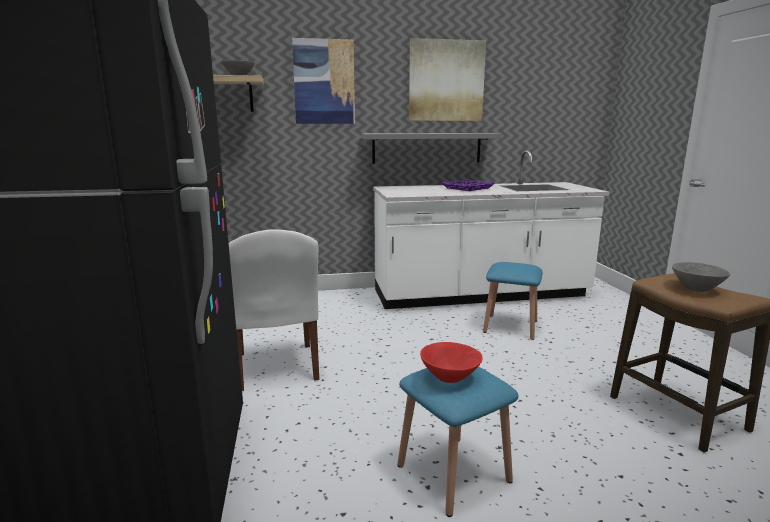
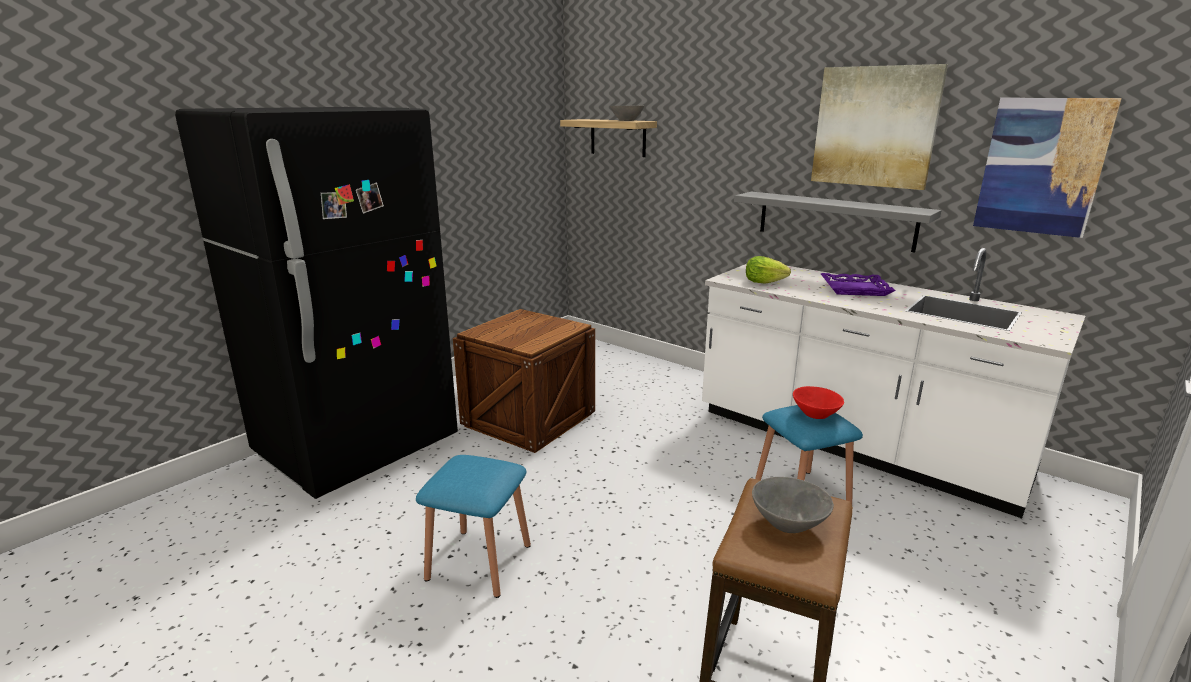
camera: 50 degrees right, 5 degrees up
(277, 368) = (528, 420): white chair -> crate
(324, 82) = (716, 126): picture -> picture (1041, 166)
(420, 193) = (763, 282): none -> lettuce
(450, 377) = (464, 469): red bowl -> red bowl (815, 415)

